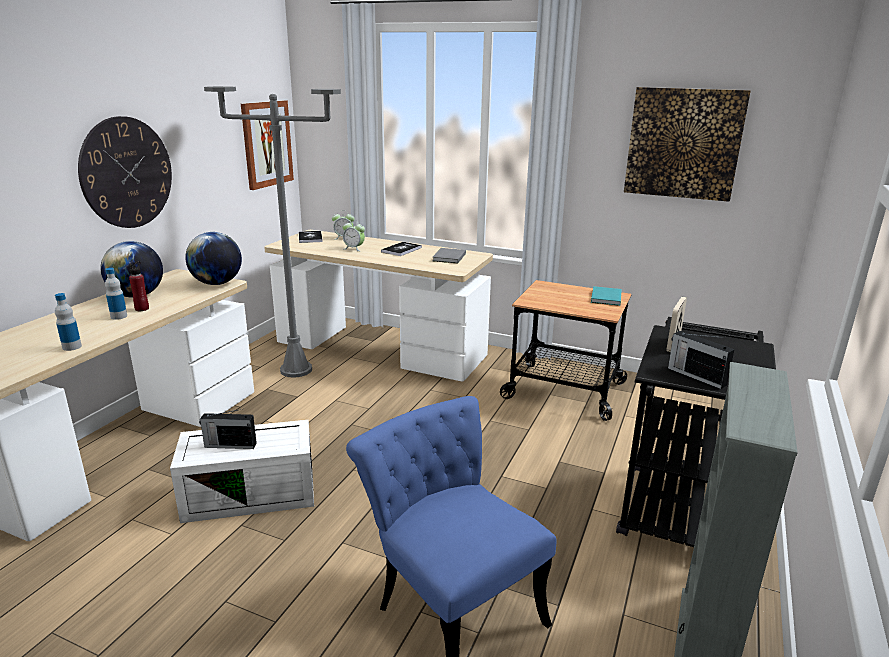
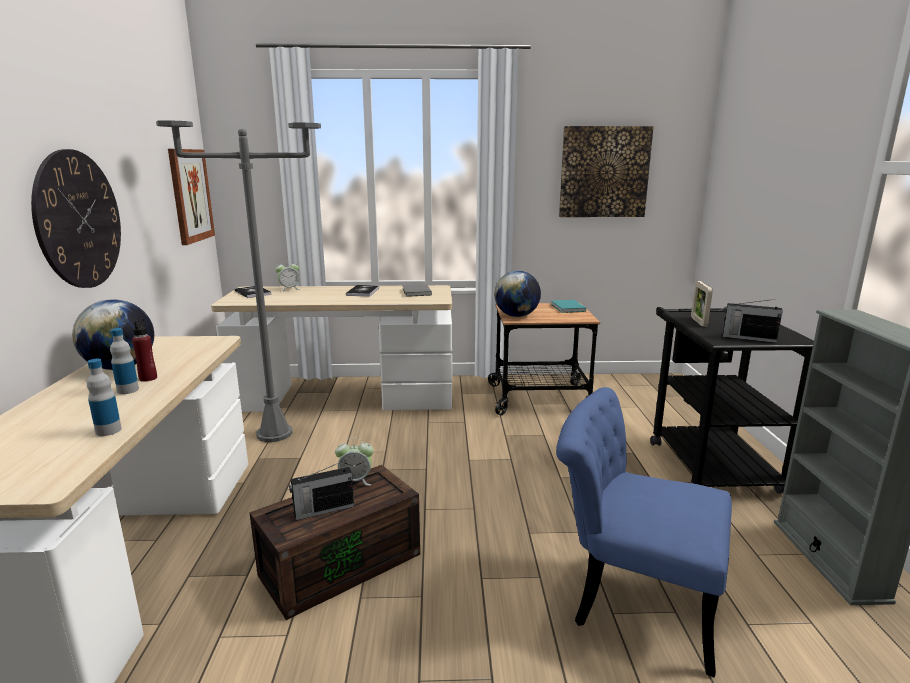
camera: 25 degrees left, 5 degrees down
(217, 283) = (207, 342): globe -> globe (516, 316)
(252, 493) = (342, 562): white storage box -> brown storage box
(354, 248) = (314, 296): alarm clock -> alarm clock (355, 481)

